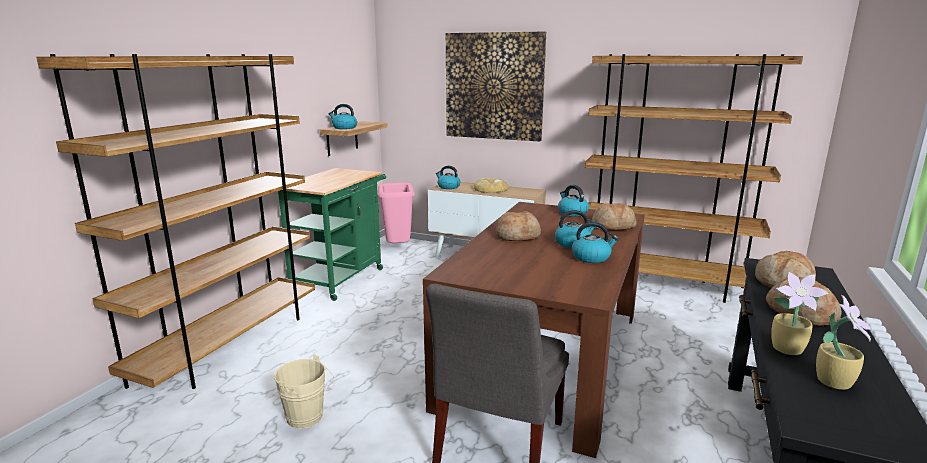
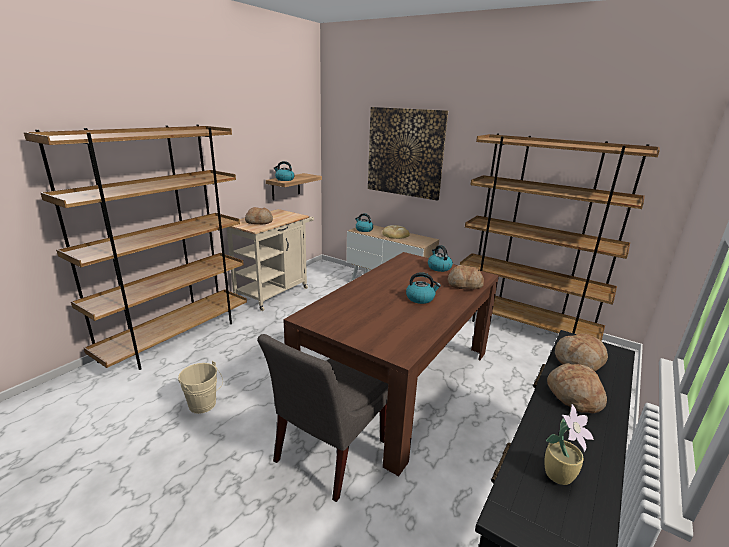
camera: 10 degrees right, 5 degrees up
(341, 277) = (275, 292): green cart -> beige cart
(398, 249) = (326, 272): pink trash can -> none
(518, 236) = (381, 286): bread -> bread (259, 222)
(591, 257) = (427, 314): kettle -> none
(789, 350) = (539, 433): potted plant -> none

